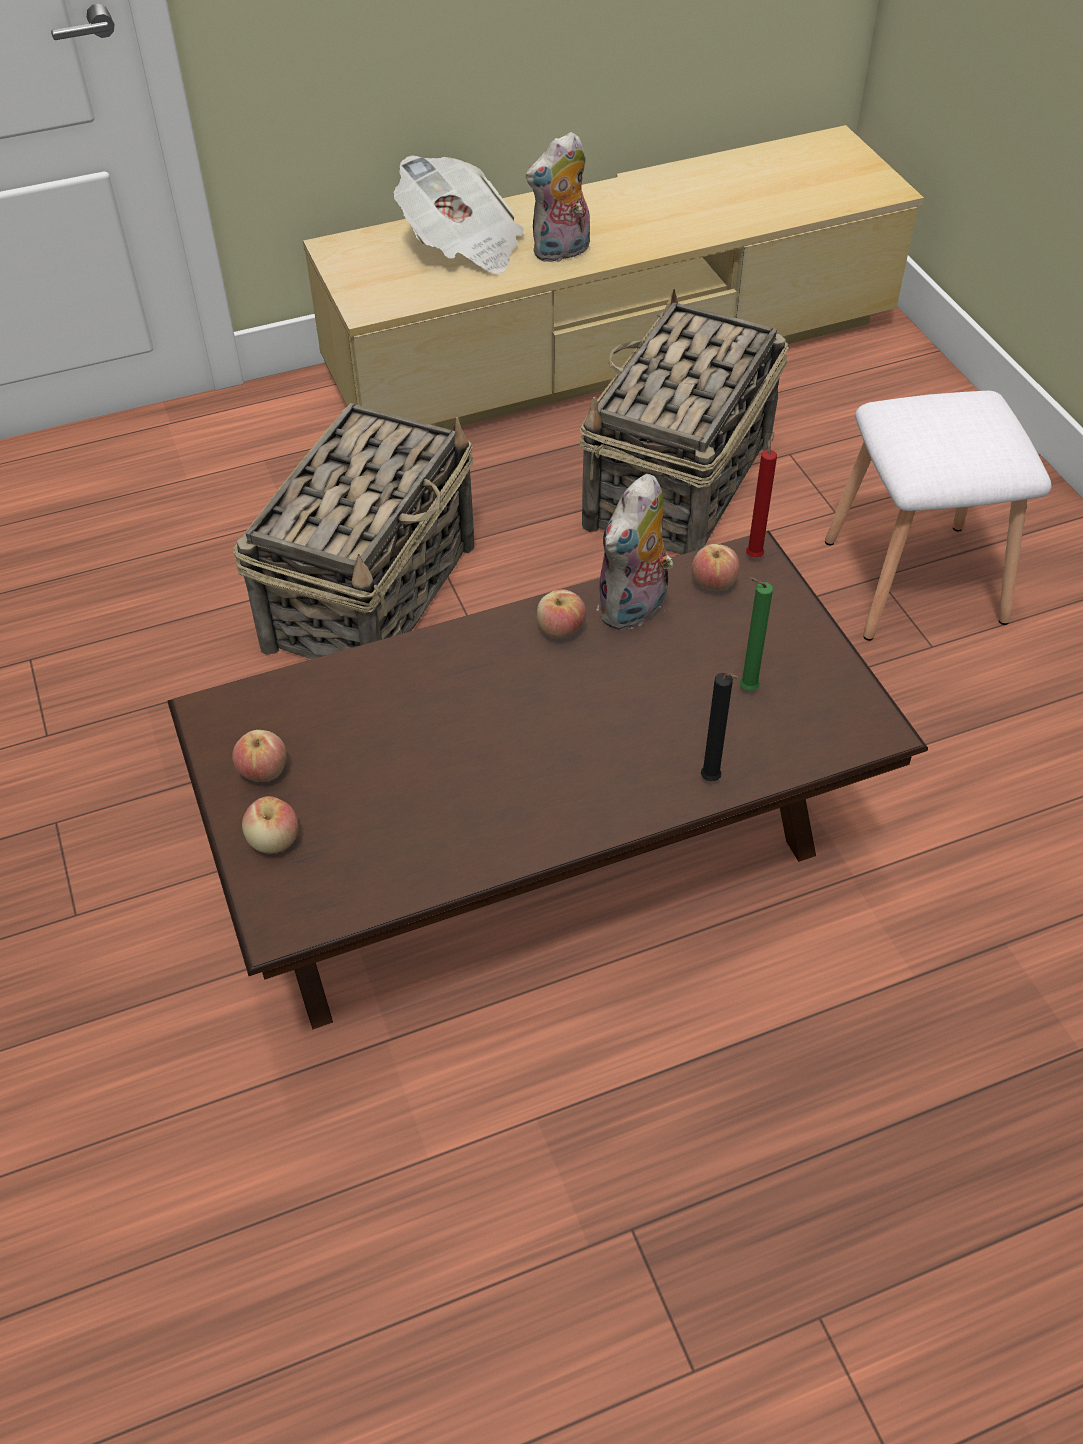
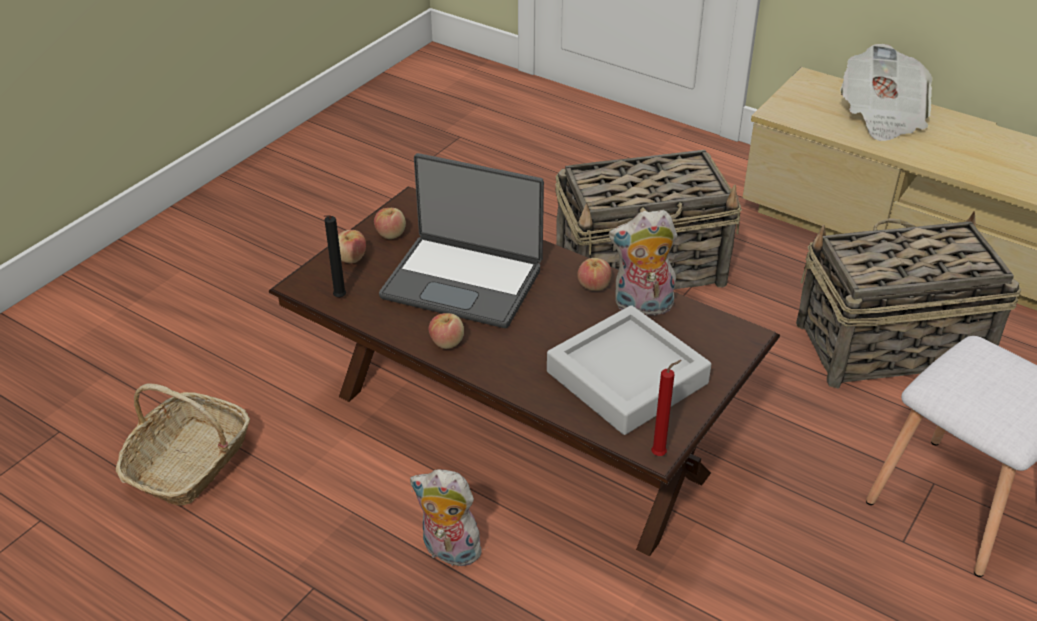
camera: 55 degrees right, 10 degrees down
(283, 1287) = (189, 463): none -> basket
(438, 745) = (463, 281): none -> laptop
(561, 252) = (934, 152): plush toy -> plush toy (448, 551)
(712, 781) = (540, 393): black candle -> black candle (339, 298)
(713, 583) = (701, 328): apple -> apple (447, 342)
(745, 689) = (627, 377): green candle -> grey tray
(755, 555) = (747, 336): red candle -> red candle (661, 454)

